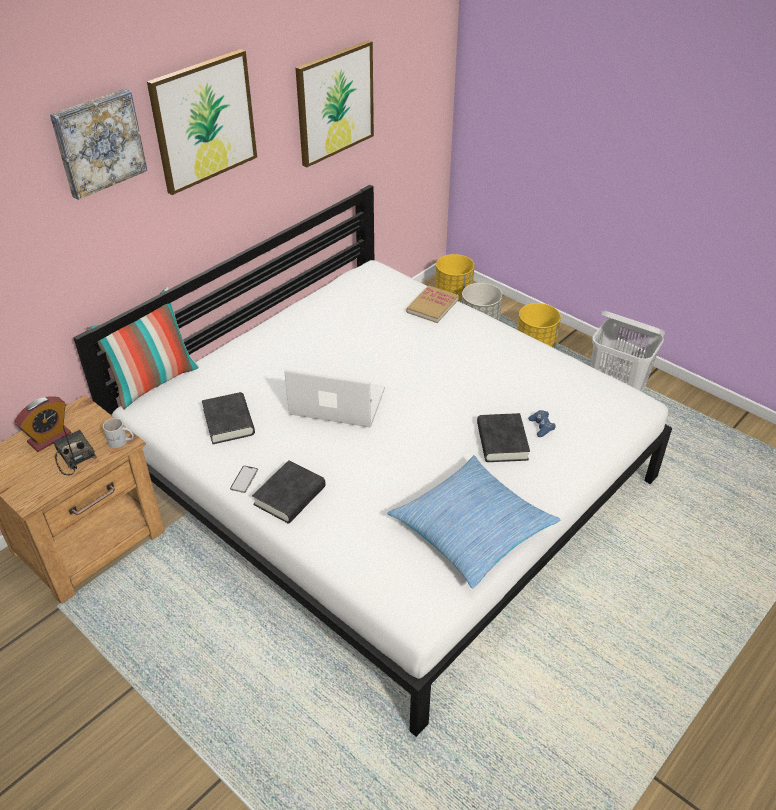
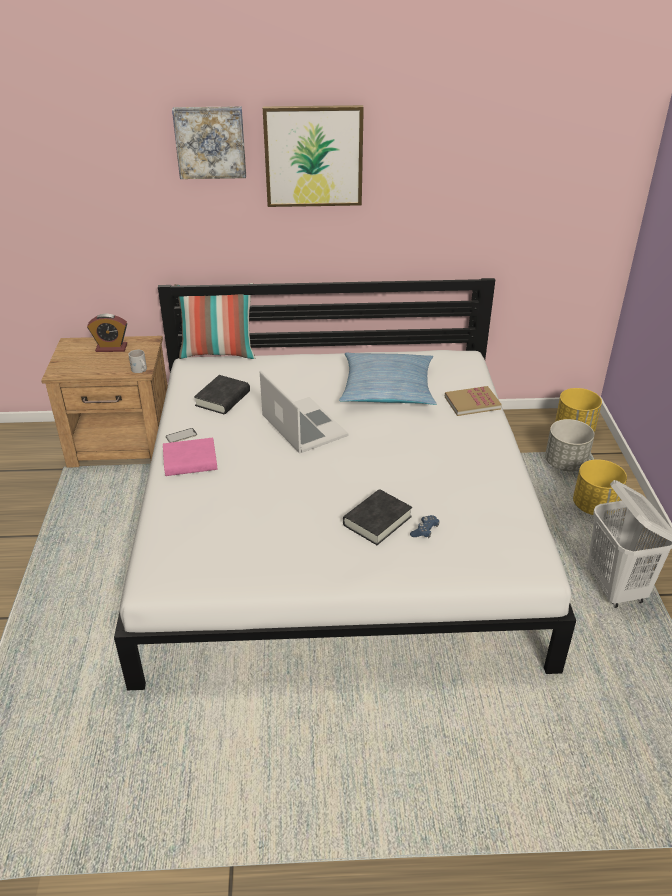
camera: 45 degrees right, 5 degrees down
(73, 456) = (107, 364): radio -> none
(290, 496) = (190, 462): black book -> pink book
(334, 103) = (466, 186): picture -> none
(471, 528) = (265, 558): pillow -> pillow (387, 389)

